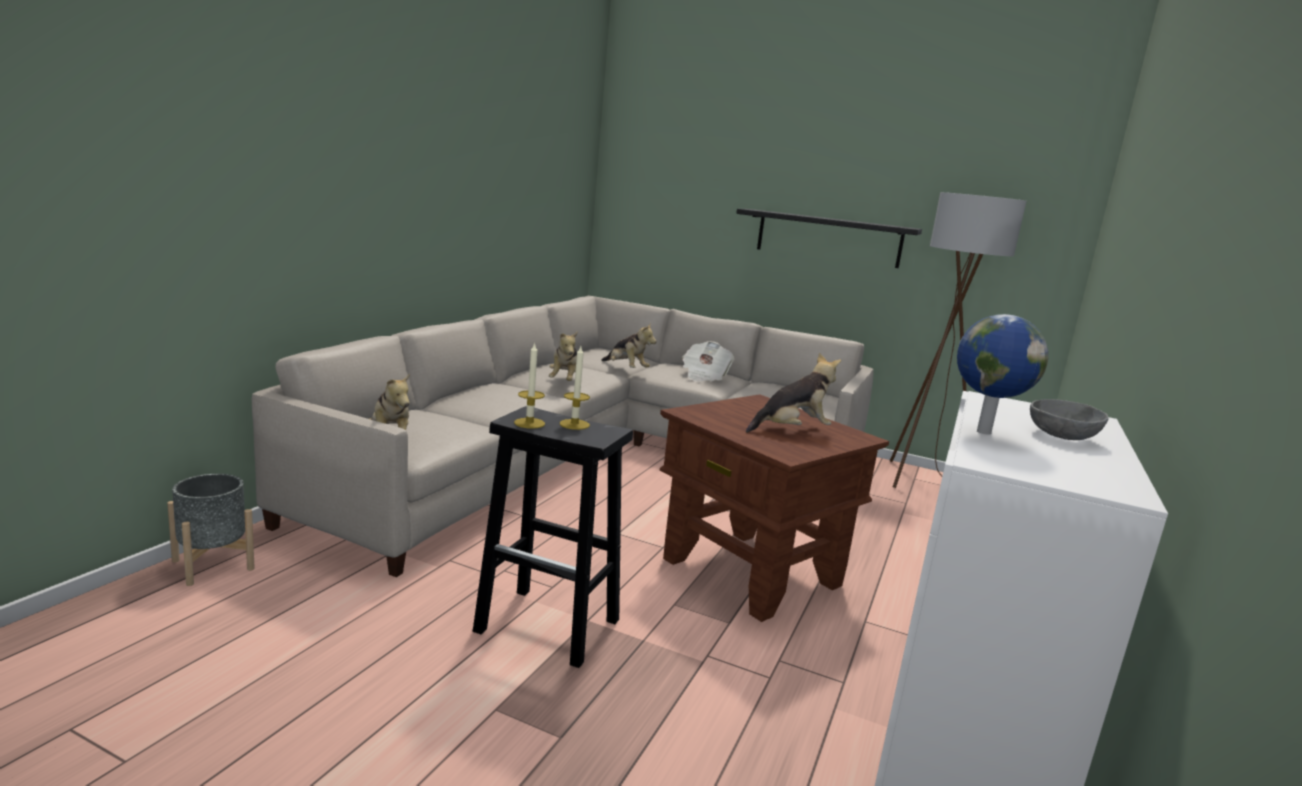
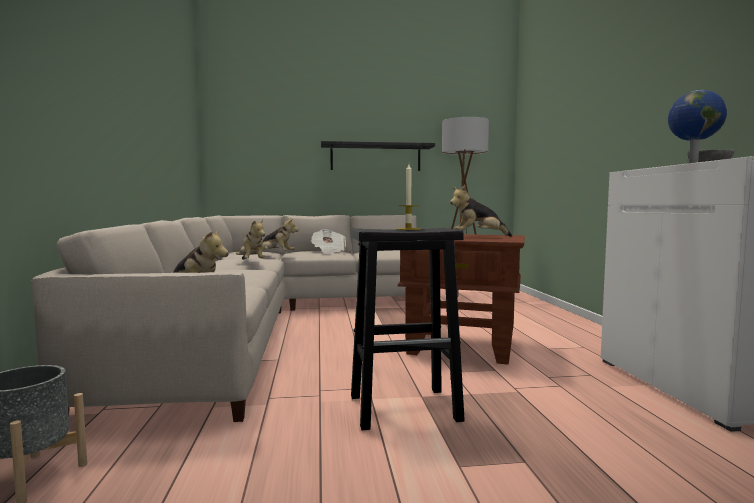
camera: 30 degrees left, 10 degrees down
(529, 423) = (384, 229): candle -> none
(792, 430) = (478, 237): plush toy -> plush toy turned 135 degrees counterclockwise

